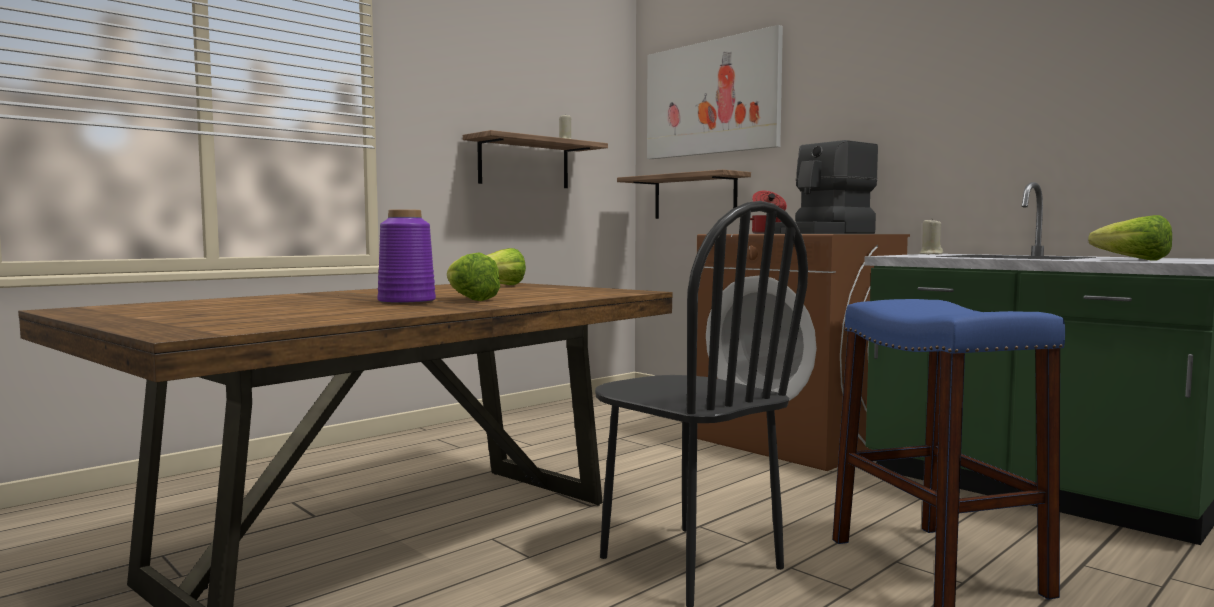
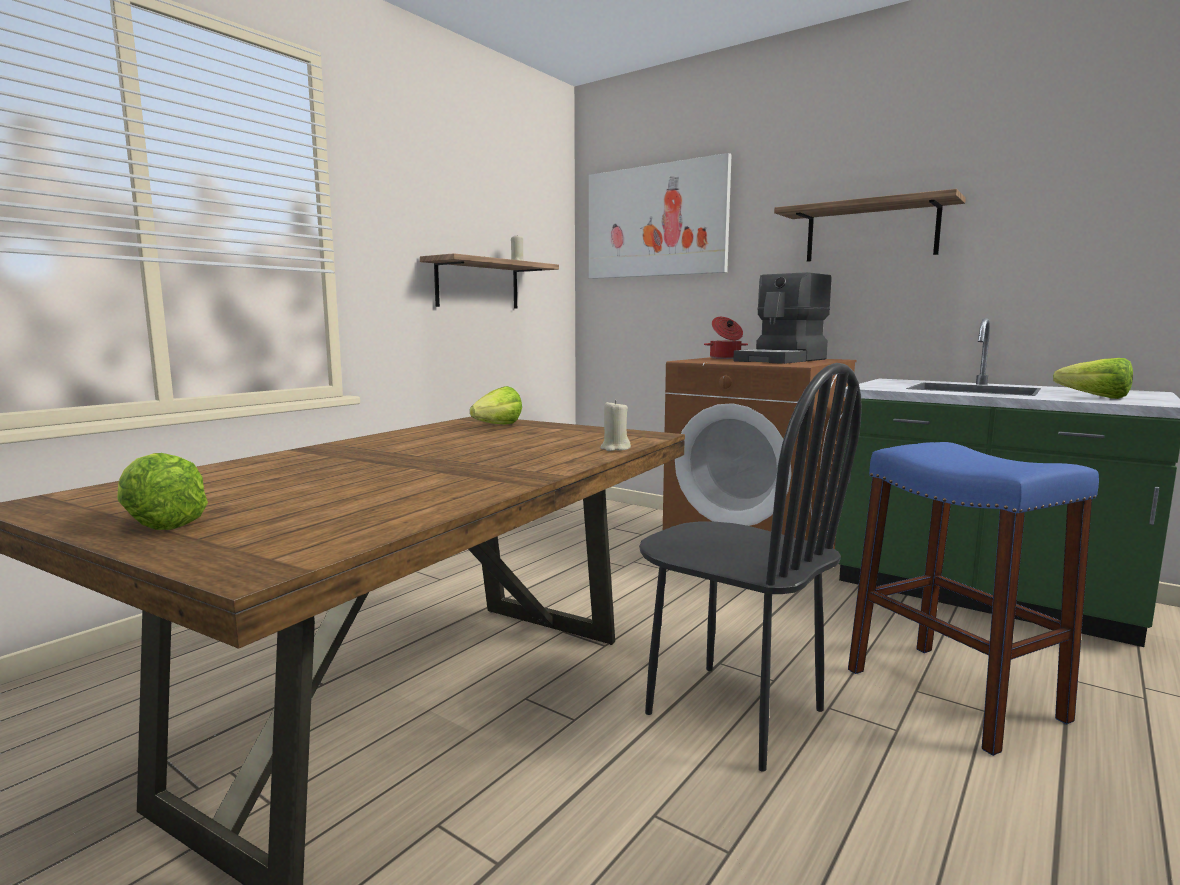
camera: 10 degrees left, 5 degrees up
(407, 302) = (443, 468): purple vase -> none
(468, 299) = (500, 458): lettuce -> lettuce (159, 520)
(694, 197) = (638, 317): shelf -> shelf (871, 232)
(930, 254) = (886, 382): beige candle -> beige candle (615, 448)

